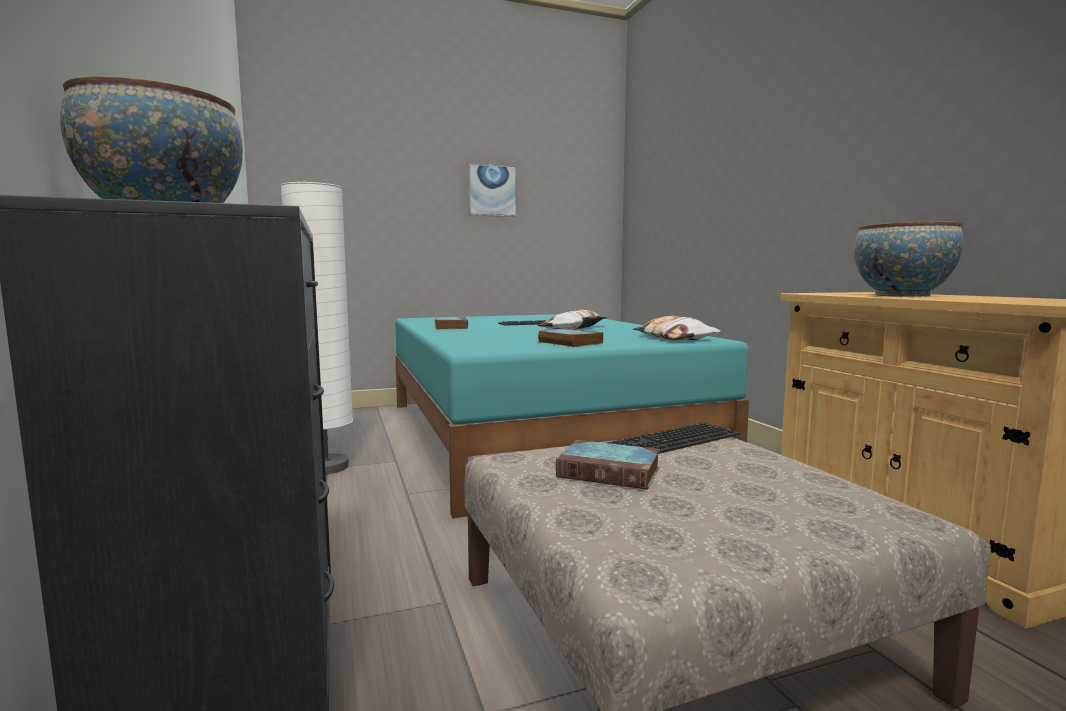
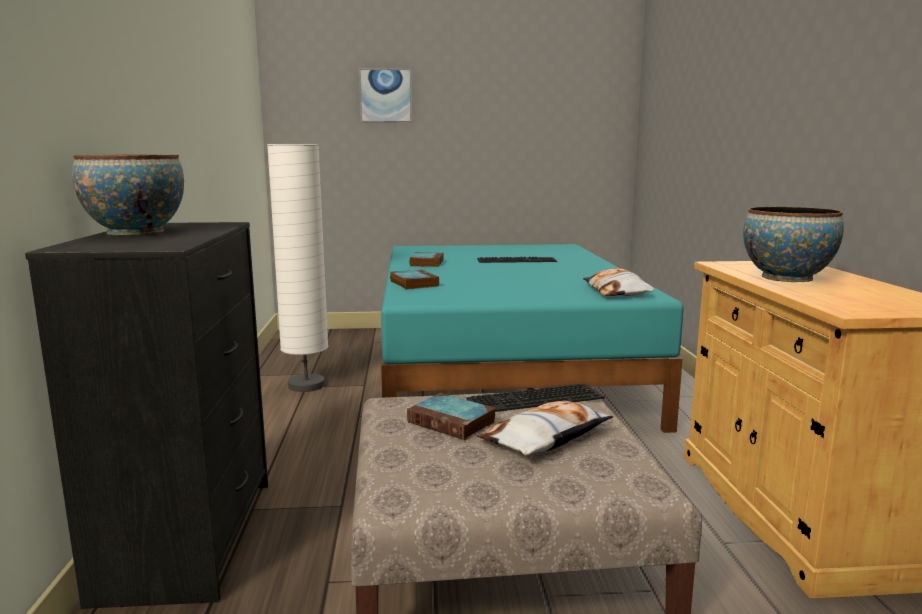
camera: 15 degrees right, 5 degrees up
(492, 190) = (491, 117): picture -> picture (385, 96)
(568, 342) = (504, 293): book -> book (413, 283)
(573, 328) = (539, 270): pillow -> pillow (546, 438)

